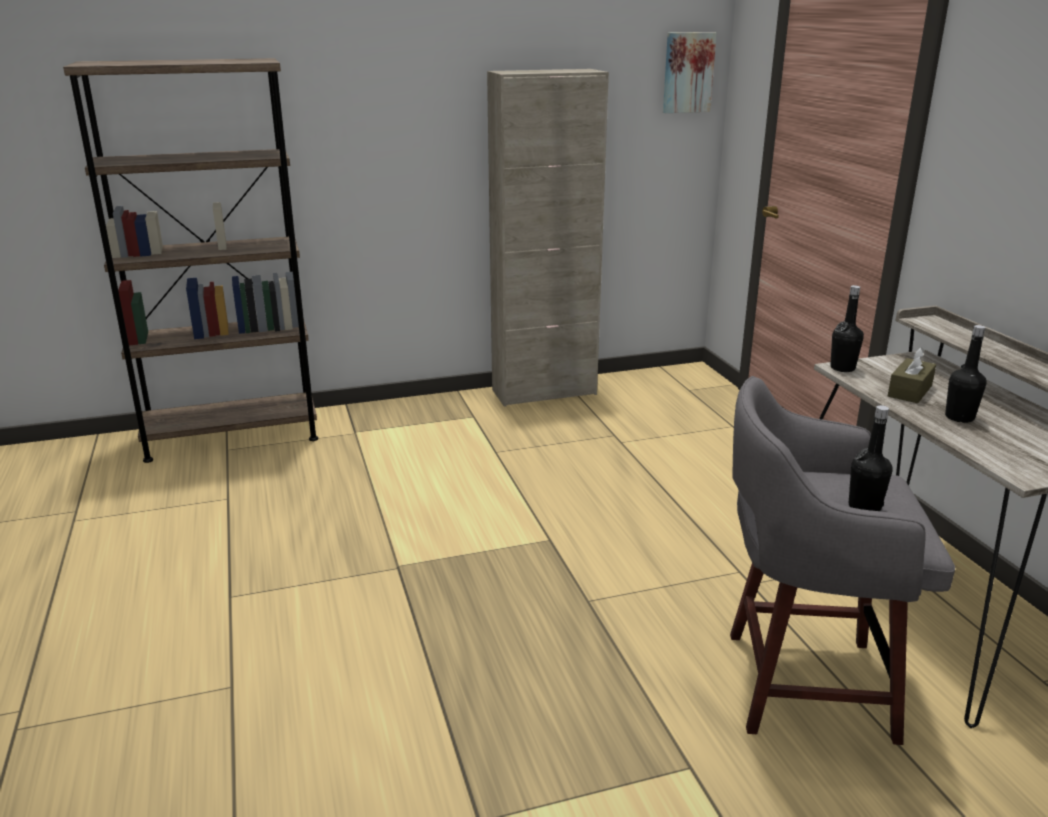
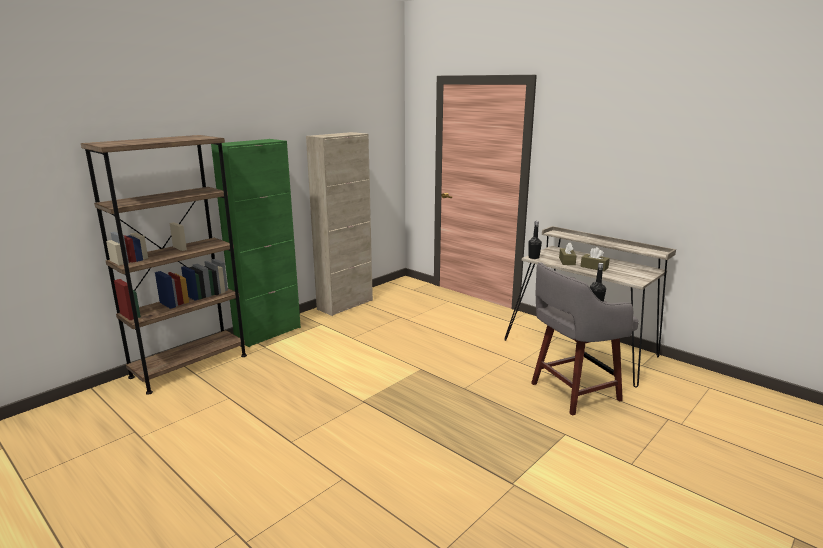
camera: 30 degrees left, 5 degrees down
(382, 412) = (268, 333): none -> green cabinet
(687, 72) = (389, 131): picture -> none
(959, 417) = (594, 267): black bottle -> brown tissue box

